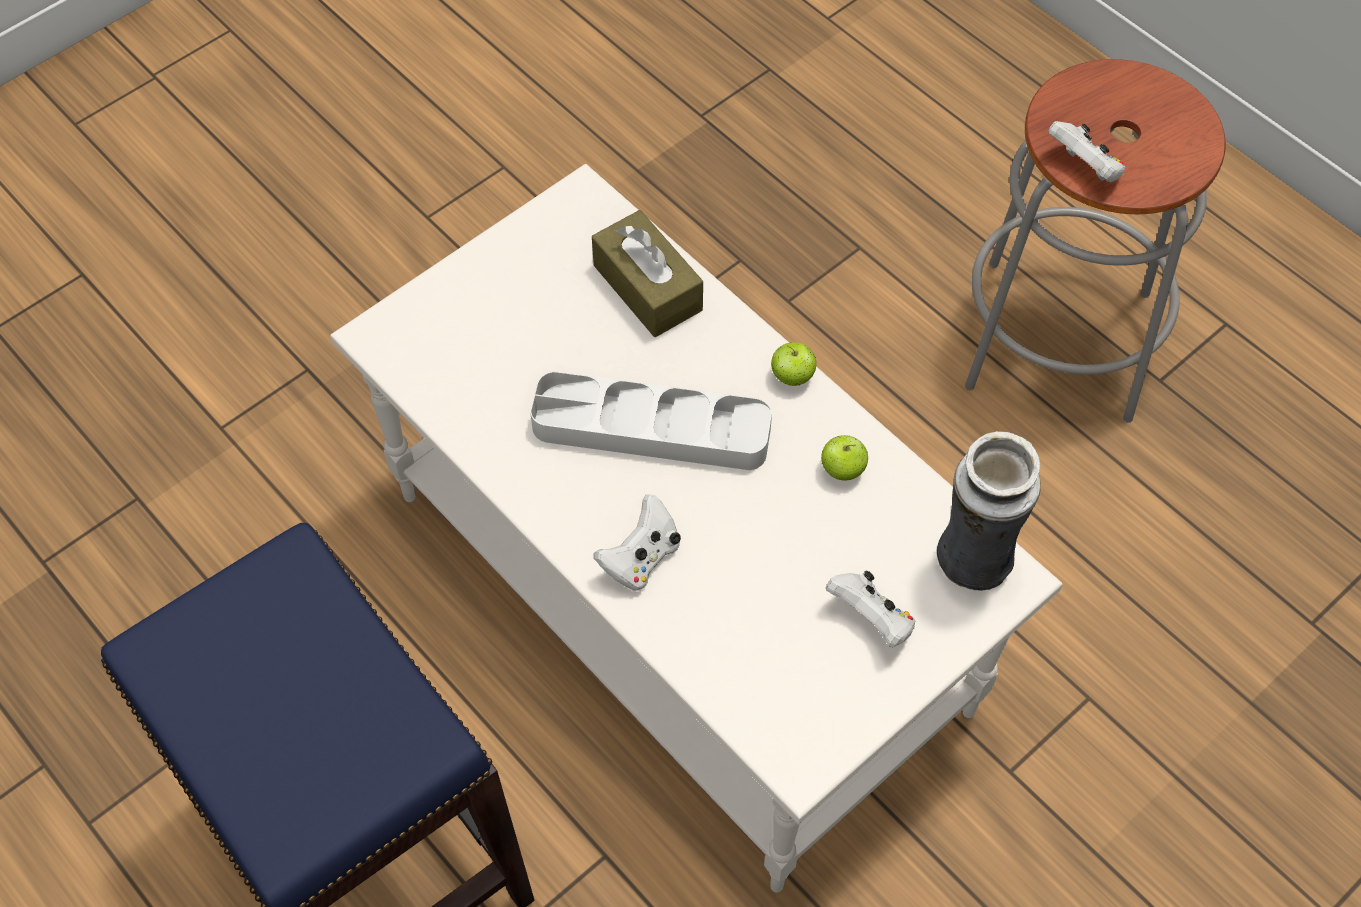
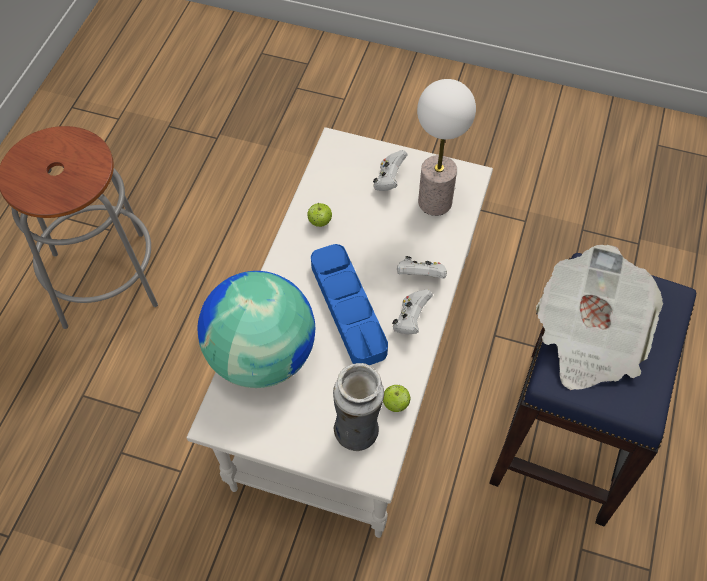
camera: 120 degrees left, 0 degrees up
(317, 655) = (589, 337): none -> newspaper
(647, 288) = (261, 355): brown tissue box -> globe
(651, 428) = (348, 308): grey tray -> blue tray
(779, 666) = (434, 201): none -> table lamp
(792, 376) = (279, 264): apple -> apple (395, 404)
(972, 563) = (336, 158): vase -> vase (357, 432)
(1085, 168) = (91, 175): white game controller -> white game controller (410, 320)

